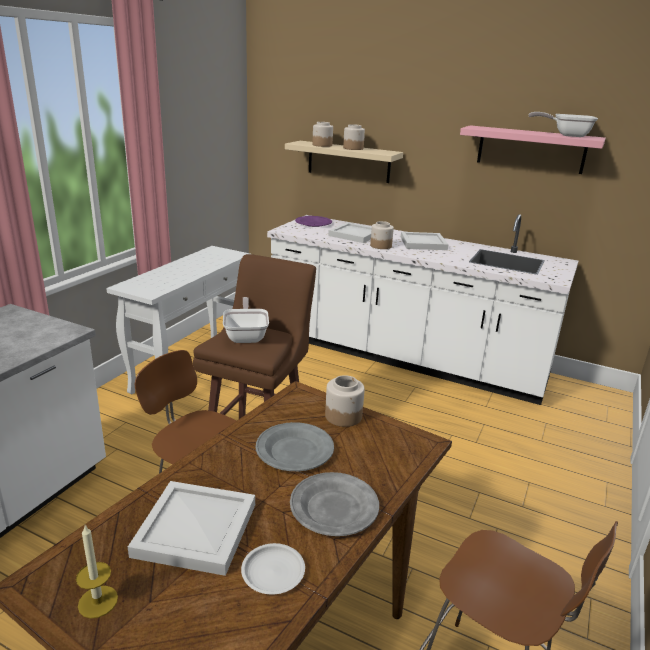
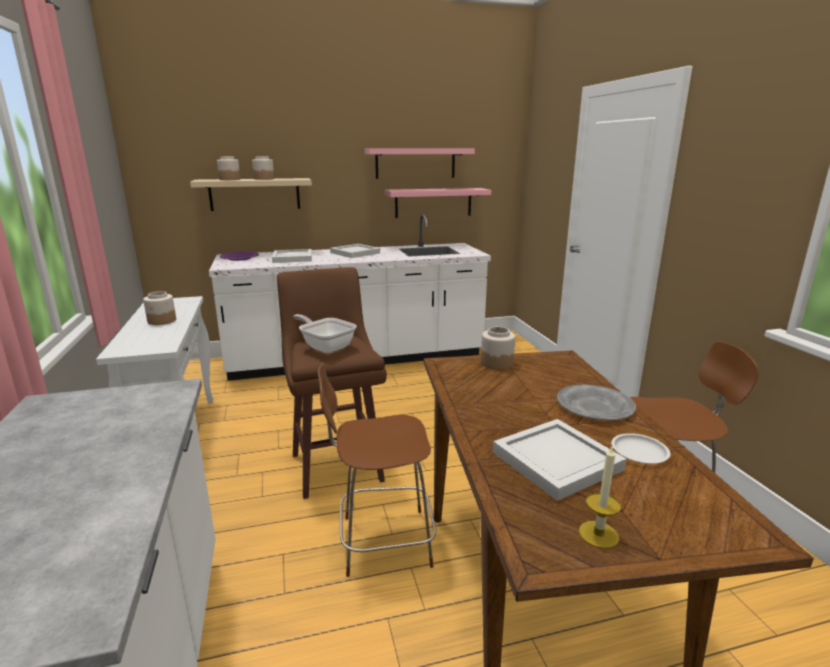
camera: 40 degrees left, 5 degrees down
(295, 451) = (512, 392): grey plate -> none
(381, 246) = (329, 260): jar -> jar (162, 321)
(546, 201) = (433, 202): none -> pink shelf
(566, 135) = (444, 148): frying pan -> none

